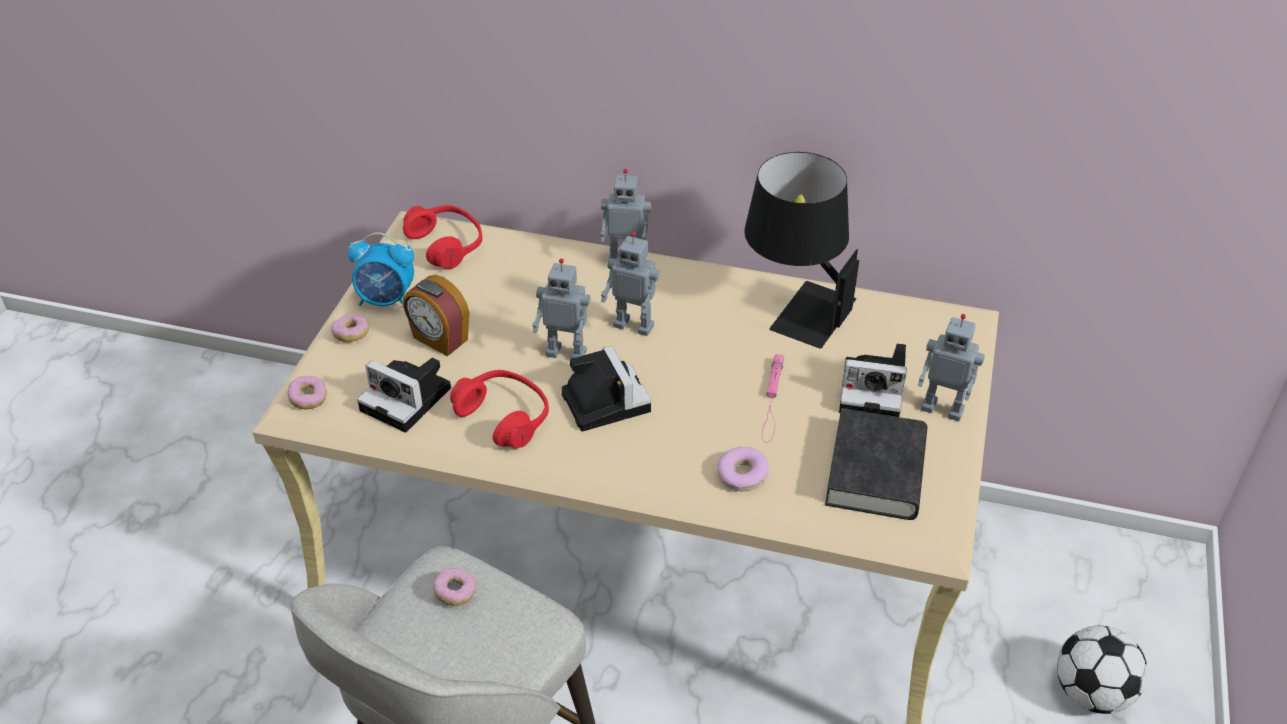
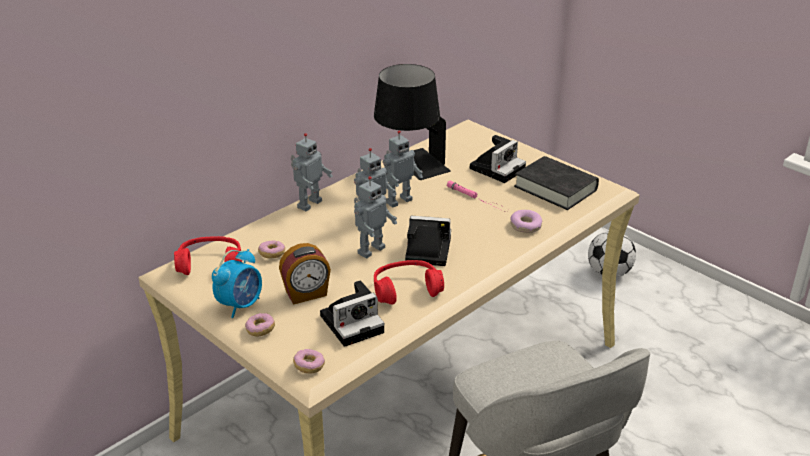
camera: 60 degrees left, 10 degrees down
(455, 593) = (508, 376): donut -> donut (272, 254)
(943, 408) = (527, 155): toy robot -> toy robot (398, 200)

